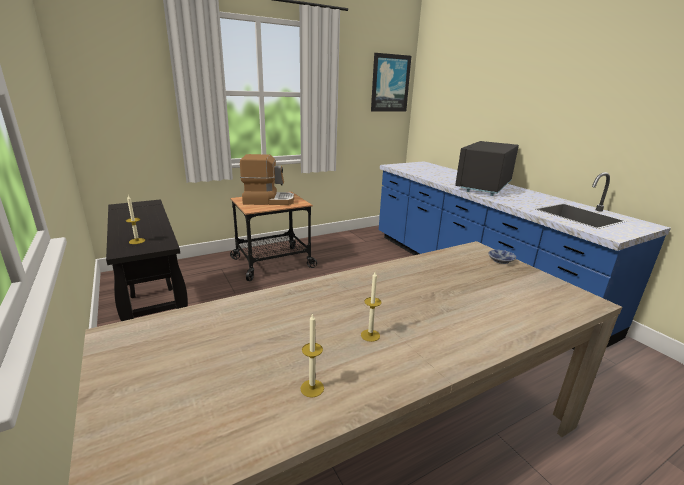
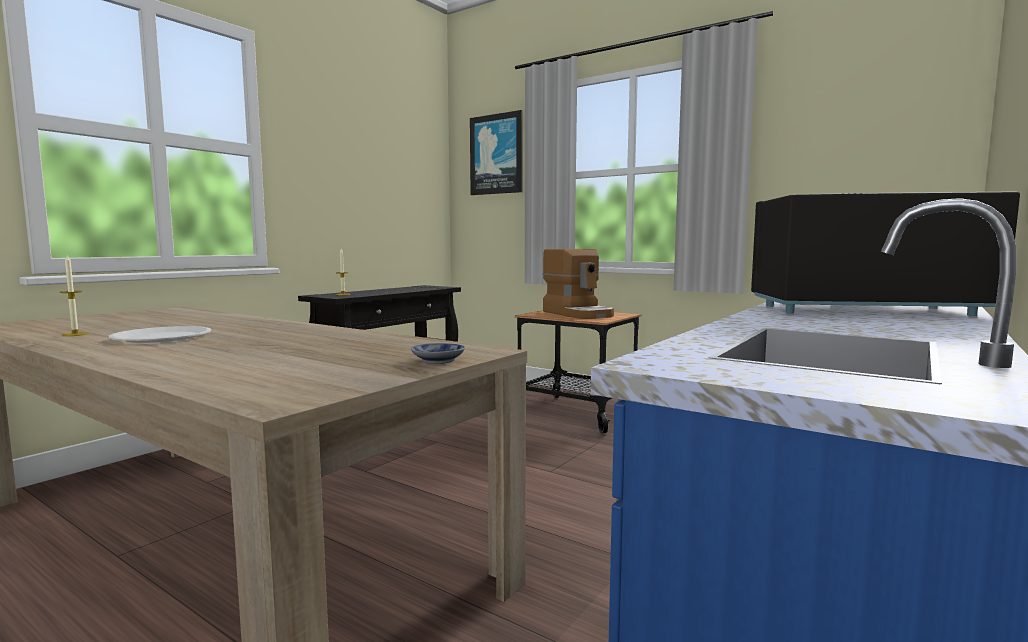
camera: 65 degrees right, 15 degrees down
(370, 335) = (162, 337): candle -> white plate
(390, 83) = (905, 122): picture -> picture (496, 154)

